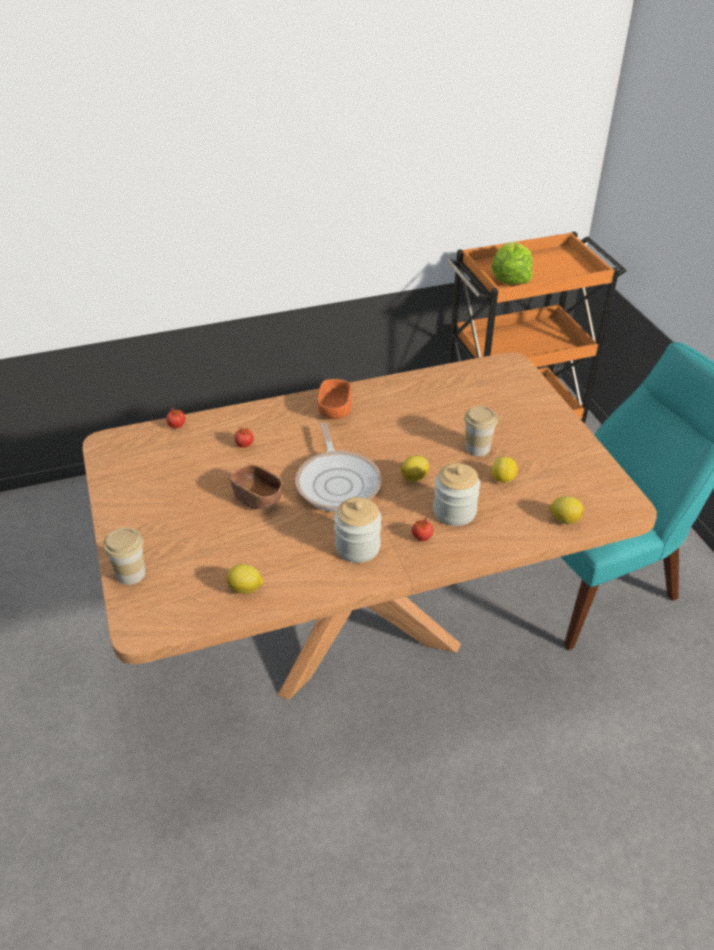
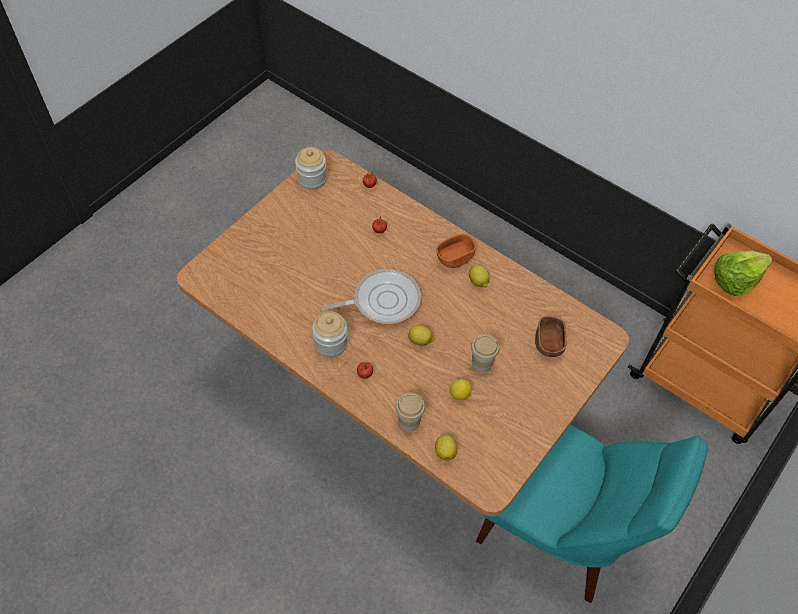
camera: 55 degrees right, 15 degrees up
(131, 574) = (232, 246): cup -> cup (409, 421)
(246, 589) = (257, 306): lemon -> lemon (478, 282)
(258, 498) = (335, 267): brown bowl -> brown bowl (549, 343)
(338, 482) = (382, 300): frying pan -> frying pan turned 150 degrees counterclockwise
(454, 511) = (403, 380): jar -> jar (312, 179)

